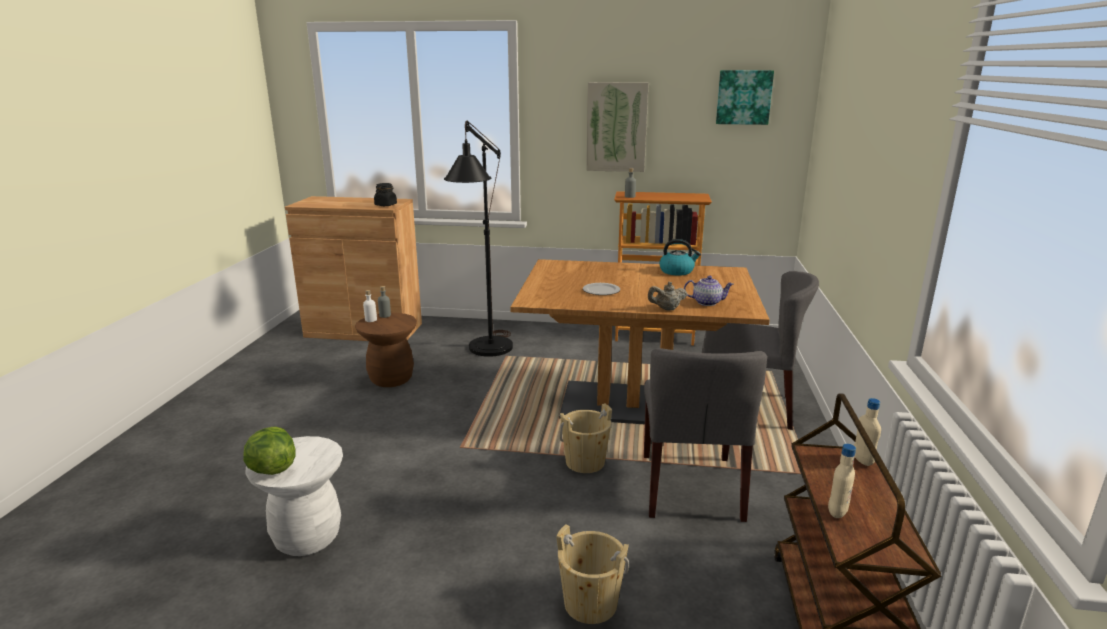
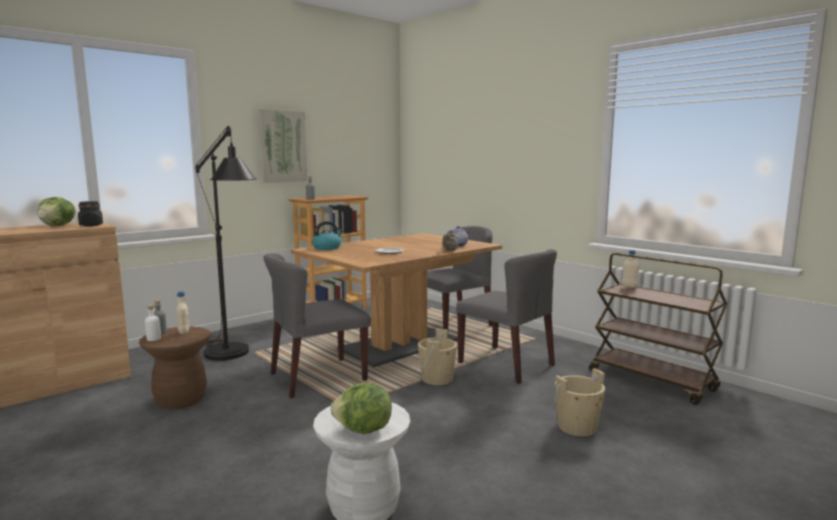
camera: 50 degrees left, 10 degrees down
(370, 201) = (58, 225): none -> lettuce
(500, 405) = (317, 377): none -> grey chair
(677, 271) = (397, 239): kettle -> kettle (327, 248)
(743, 97) = (362, 125): picture -> none
(837, 512) = (666, 301): beige bottle -> beige bottle (183, 332)

